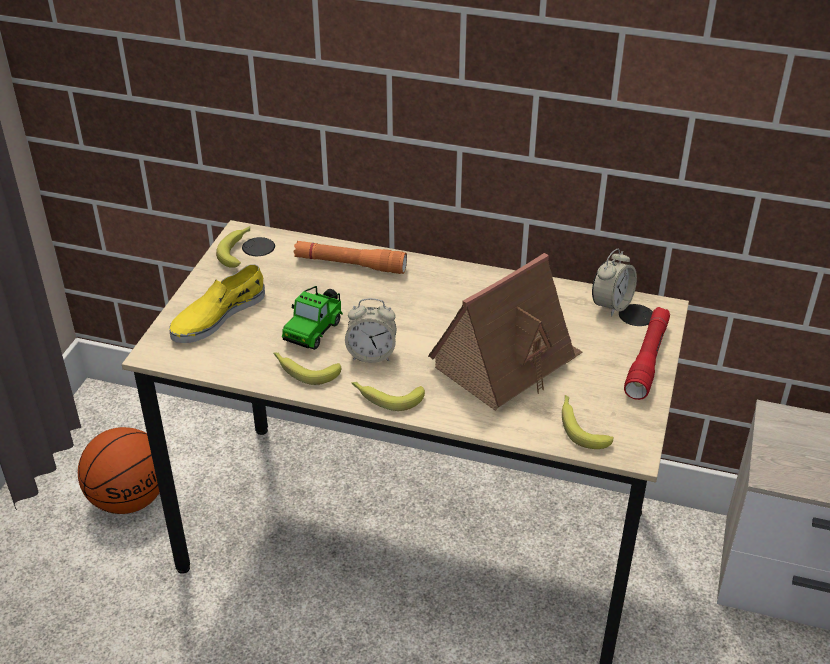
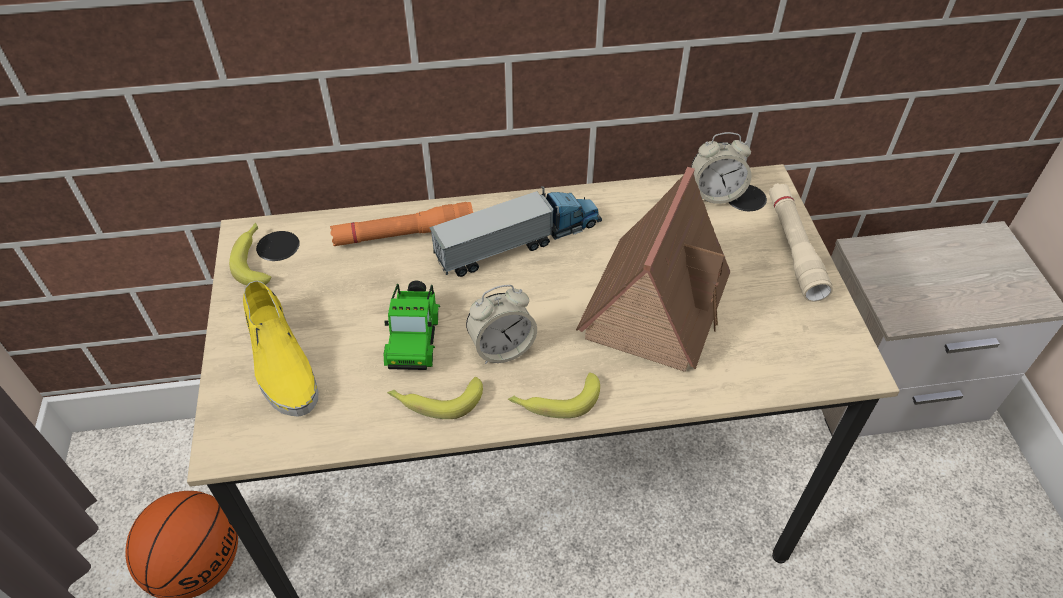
camera: 25 degrees left, 10 degrees up
(217, 315) = (280, 361): yellow shoe -> yellow shoe turned 45 degrees counterclockwise
(431, 293) = (519, 242): none -> toy truck
(580, 426) = (785, 357): banana -> none
(611, 305) = (715, 194): alarm clock -> alarm clock turned 75 degrees clockwise
(647, 359) = (794, 248): red flashlight -> beige flashlight

